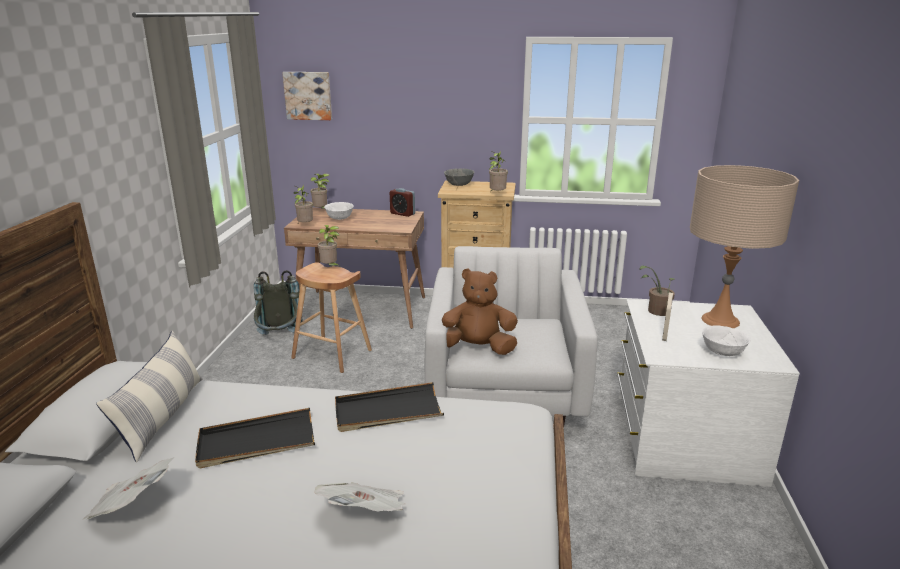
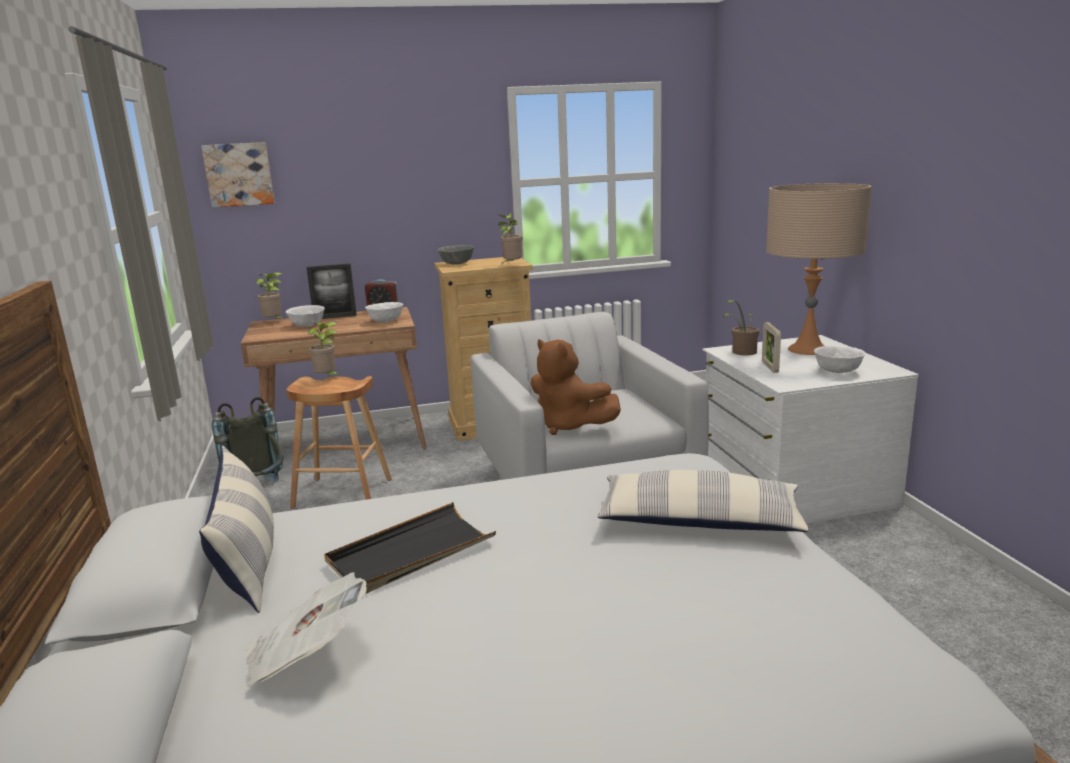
camera: 20 degrees left, 5 degrees down
(305, 225) = (268, 337): potted plant -> none
(365, 213) = (335, 317): none -> picture frame
(366, 515) = (621, 584): newspaper -> none
(388, 411) = (543, 490): black tray -> none
(395, 224) = (385, 321): none -> white bowl
(472, 475) = (699, 522): none -> pillow
(477, 348) = (569, 426): brown plush toy -> brown plush toy turned 120 degrees counterclockwise

